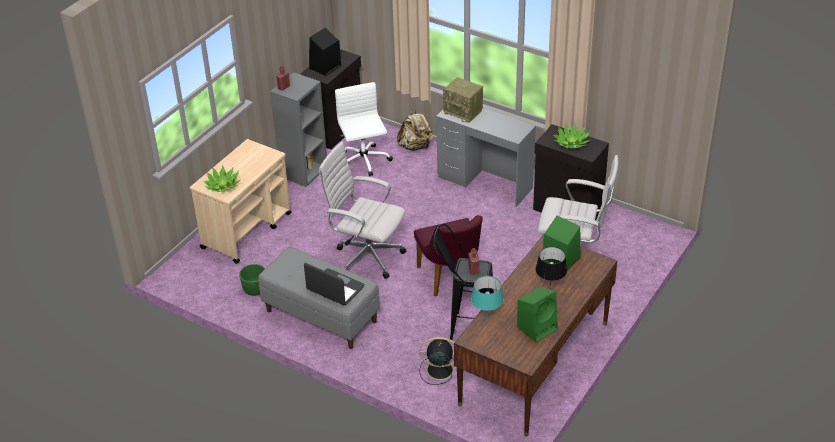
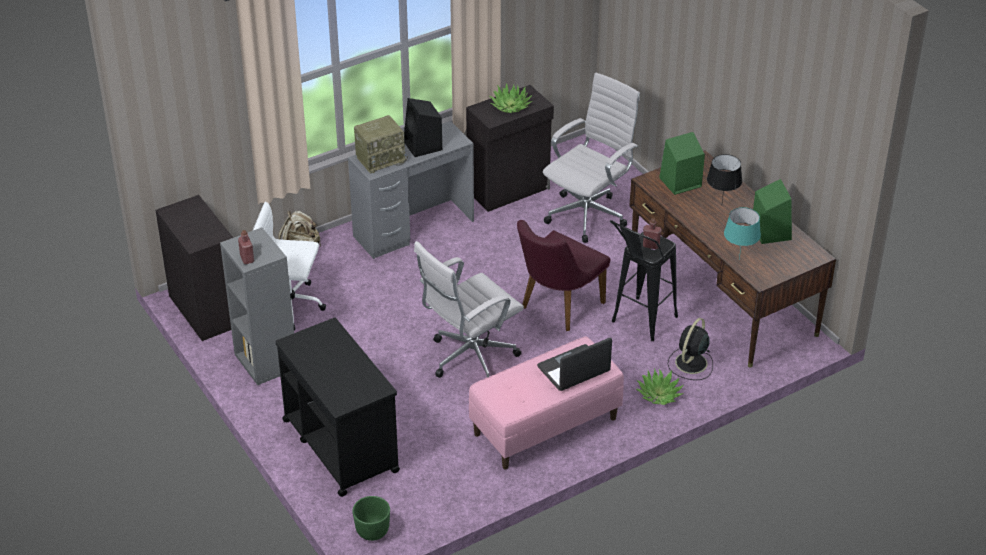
camera: 65 degrees left, 0 degrees up
(223, 186) = (357, 387): potted plant -> potted plant (659, 394)
(247, 230) = (340, 445): beige cart -> black cart
(254, 290) = (459, 469): green planter -> green planter (372, 532)
(320, 316) = (545, 427): grey bench -> pink bench
(324, 67) = (195, 229): black speaker -> black speaker (423, 146)
(451, 279) = (557, 308): purple chair -> purple chair turned 120 degrees clockwise

